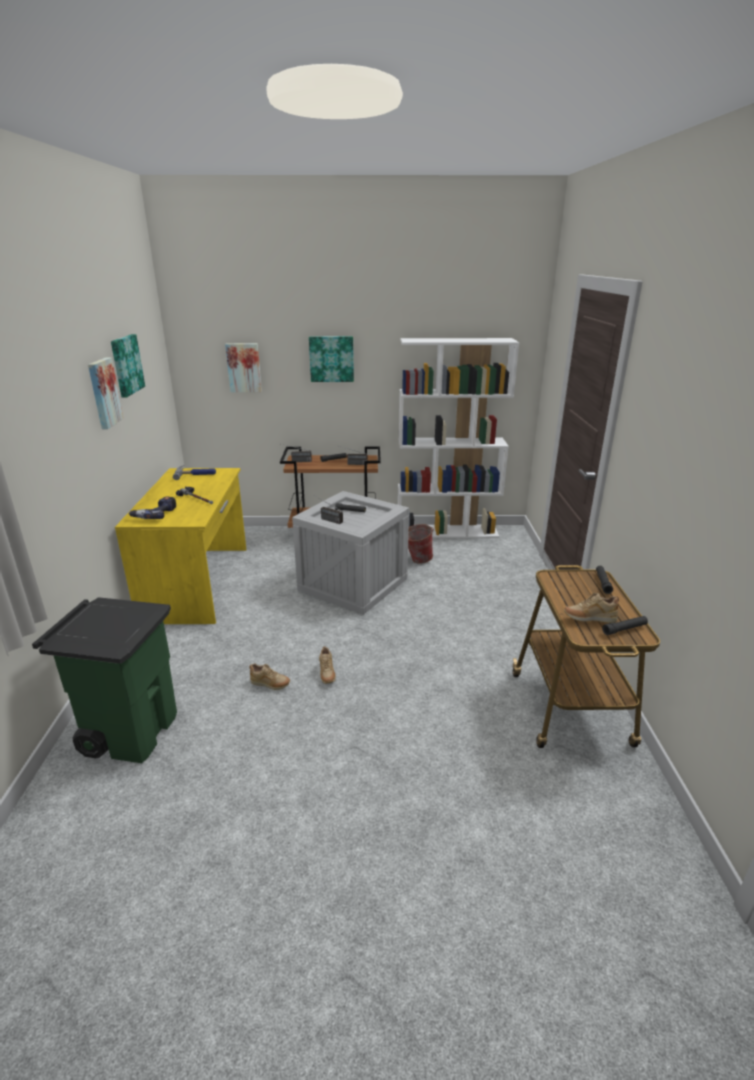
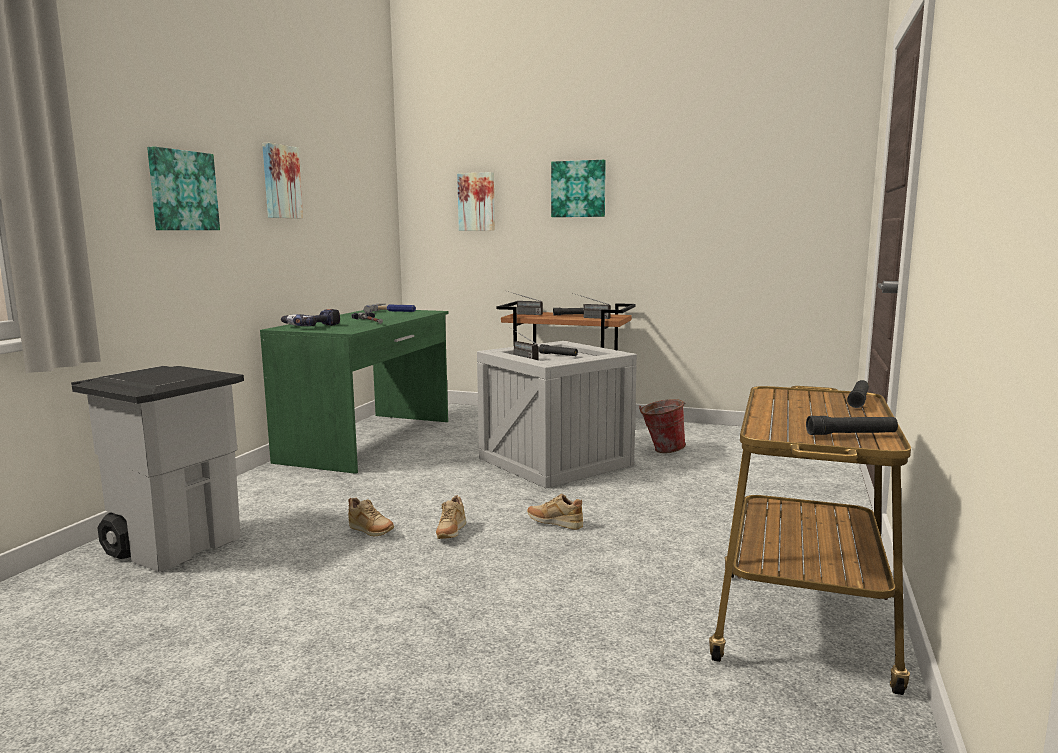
camera: 20 degrees right, 15 degrees down
(126, 365) = (324, 169): picture -> picture (182, 190)
(131, 731) = (176, 545): green trash can -> grey trash can
(199, 582) = (369, 440): yellow desk -> green desk
(447, 531) = (726, 431): white bookcase -> none
(589, 619) = (795, 422): beige shoe -> beige shoe (555, 524)

